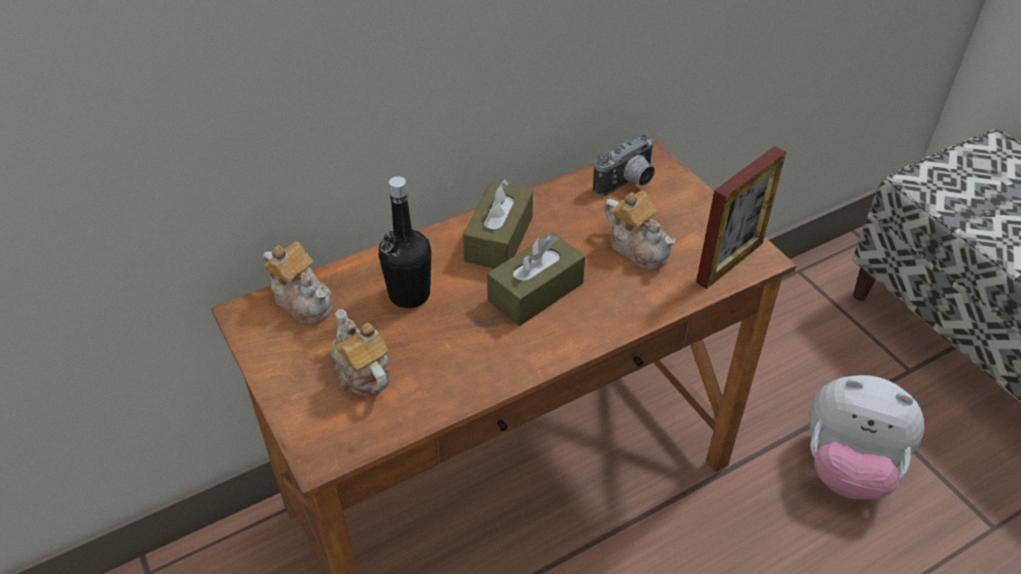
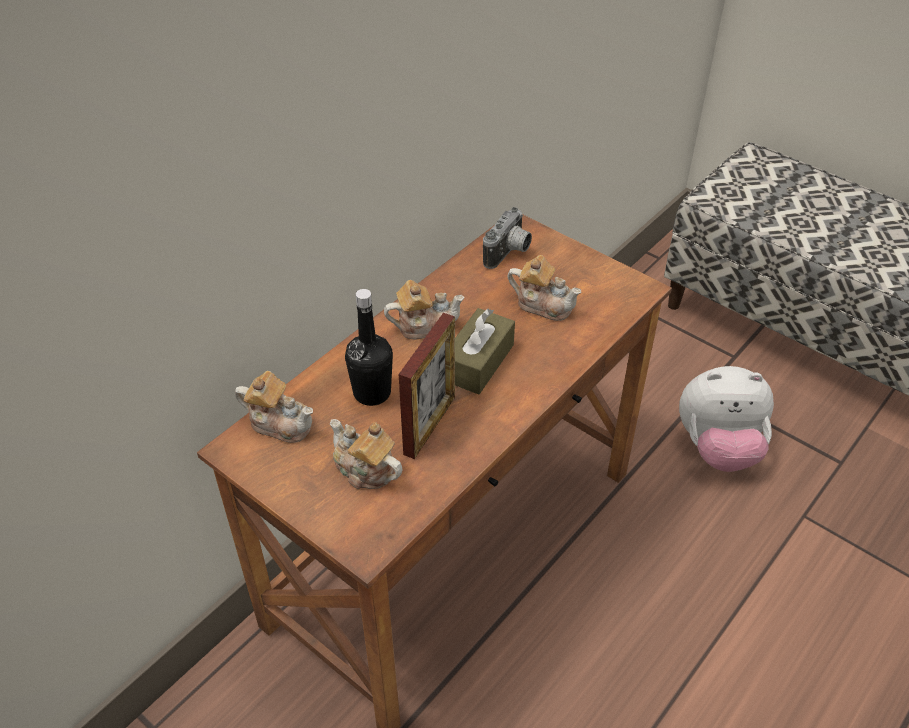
camera: 20 degrees left, 0 degrees up
(499, 239) = (425, 326): brown tissue box -> teapot
(730, 262) = (621, 298): picture frame -> picture frame (429, 425)

